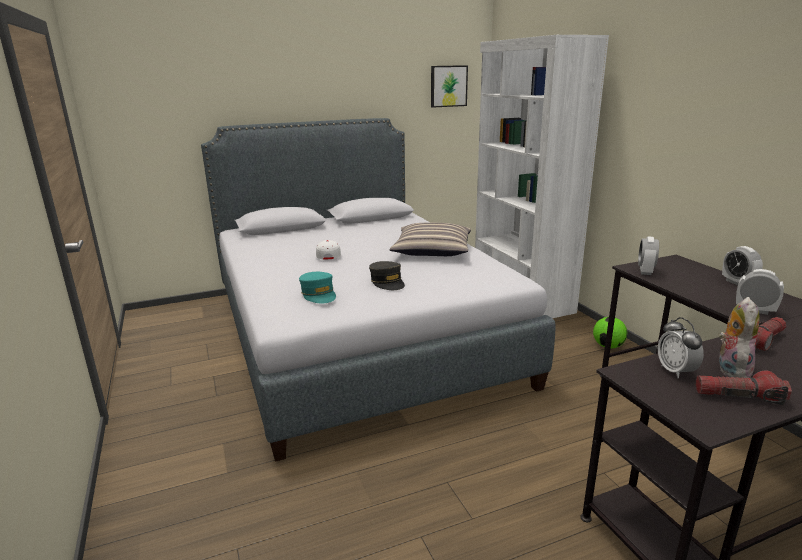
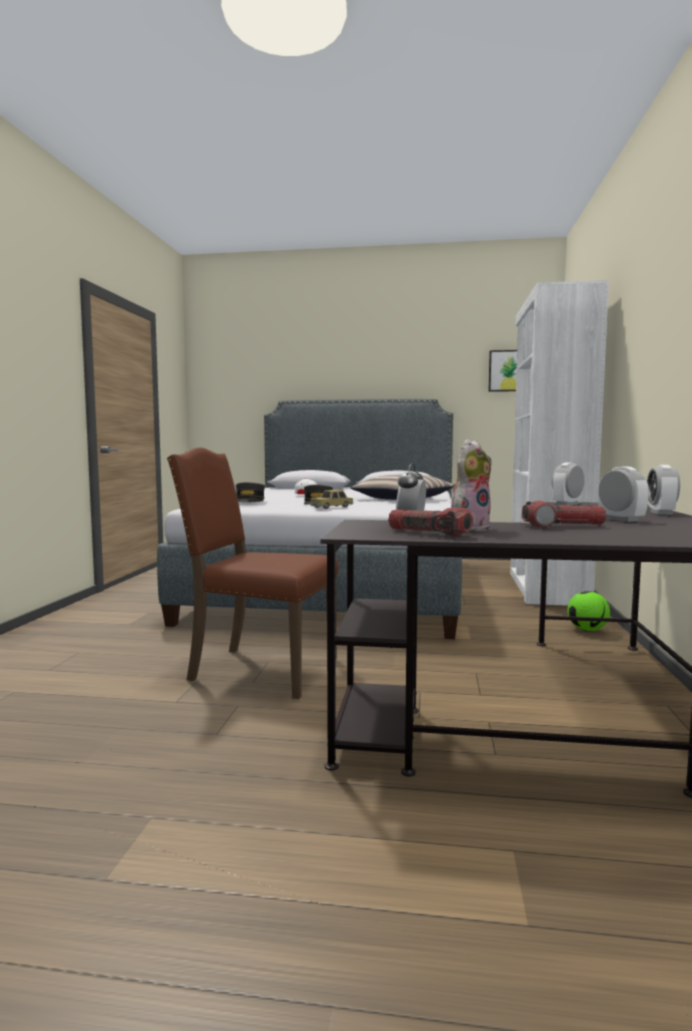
camera: 30 degrees right, 15 degrees down
(318, 294) = (249, 501): turquoise cap -> grey cap
(422, 292) = (332, 507): none -> toy car
(455, 497) = (259, 670): none -> brown chair

